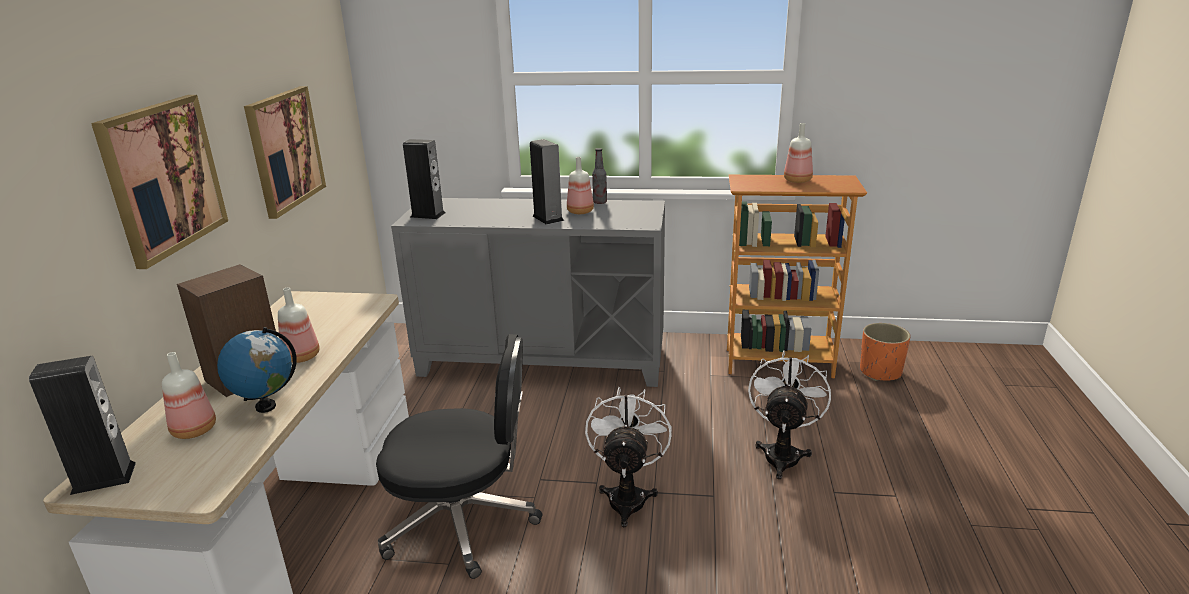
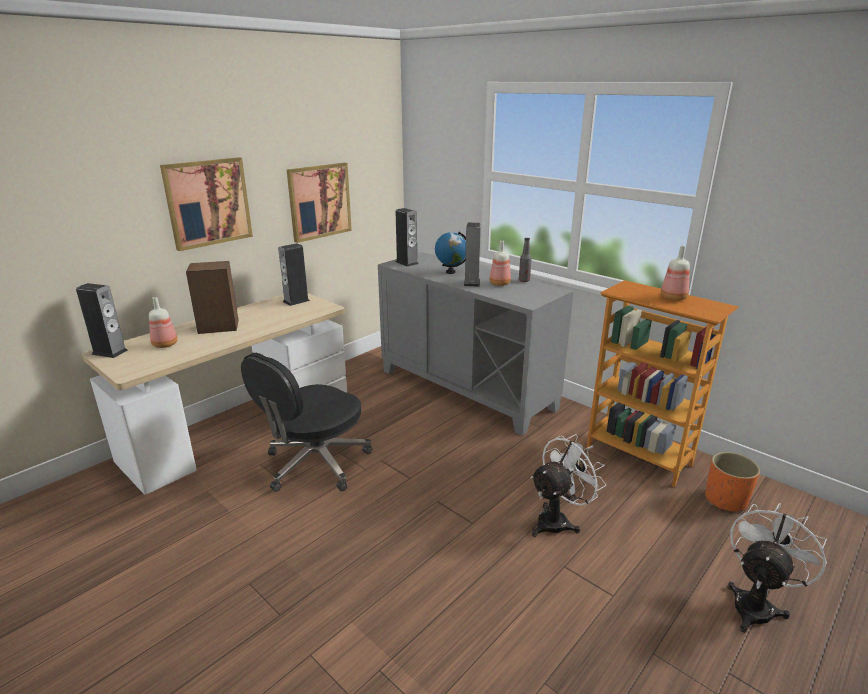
camera: 35 degrees right, 0 degrees up
(266, 406) = (204, 344): globe -> globe (450, 272)
(302, 357) = (253, 326): bottle -> none
(312, 306) = (296, 301): none -> speaker
(463, 522) = (315, 464): black office chair -> black office chair turned 90 degrees clockwise
(627, 496) = (418, 495): white fan -> white fan (755, 604)

